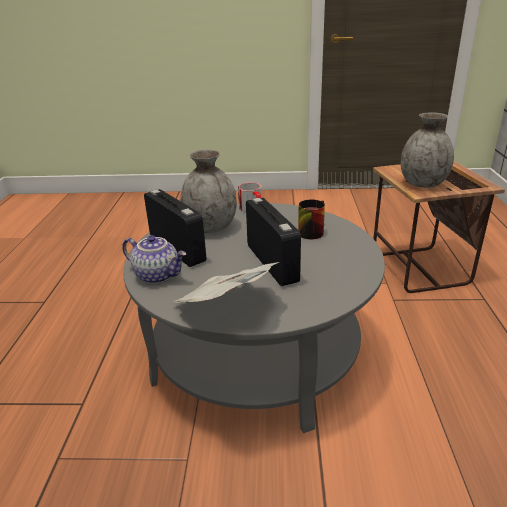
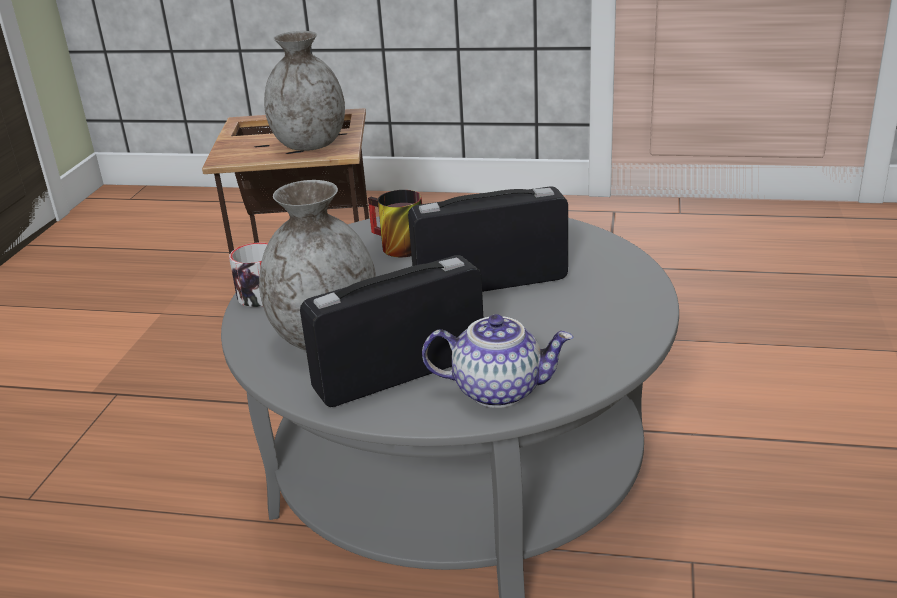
camera: 80 degrees left, 0 degrees up
(158, 275) = (499, 389): teapot -> teapot turned 60 degrees clockwise
(226, 306) = (609, 322): newspaper -> none

